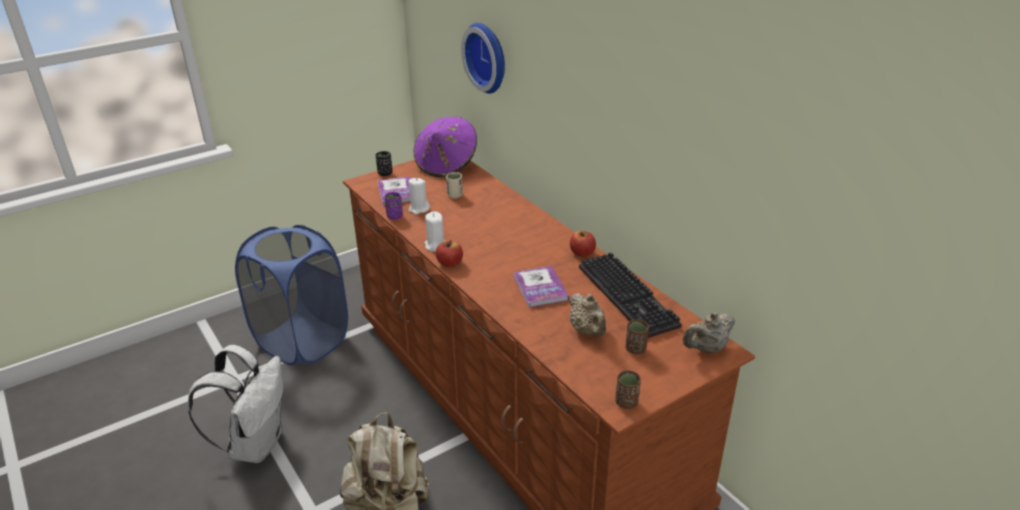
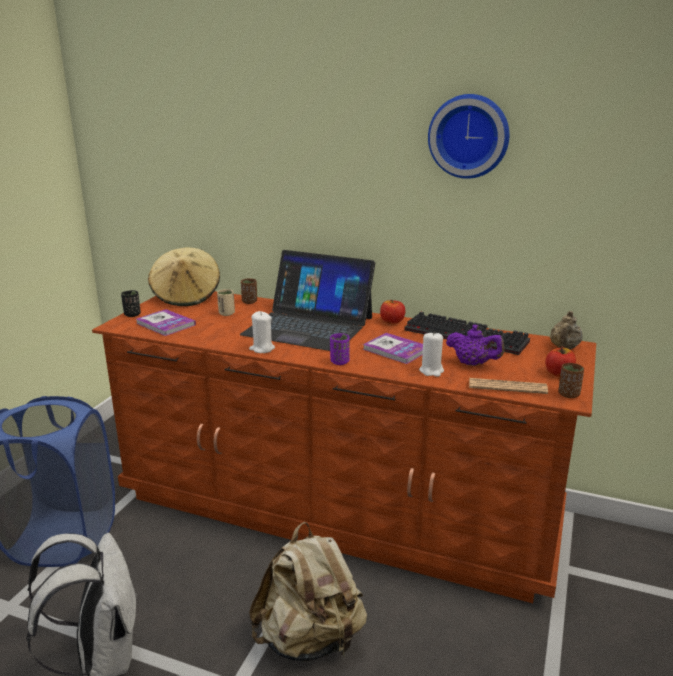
camera: 35 degrees left, 10 degrees down
(394, 216) = (190, 340): purple cup -> purple cup (339, 362)
(419, 209) = (206, 330): white candle -> white candle (431, 371)
(446, 165) = (186, 297): purple hat -> beige hat
(450, 263) = (294, 356): apple -> apple (559, 373)
(488, 57) = (224, 175): wall clock -> wall clock (469, 136)
(503, 233) = (309, 326): none -> laptop
(581, 369) = (507, 387): none -> newspaper
(587, 331) = (473, 364): beige teapot -> purple teapot
(635, 349) = (522, 363): brown cup -> brown cup (249, 302)

